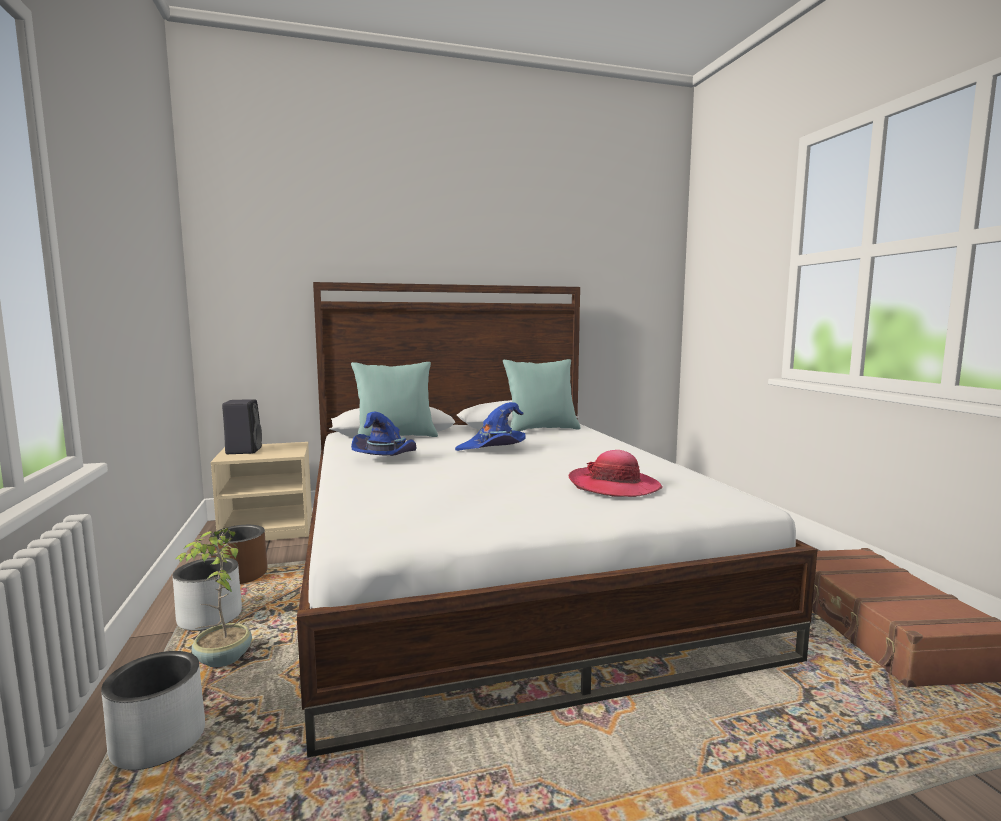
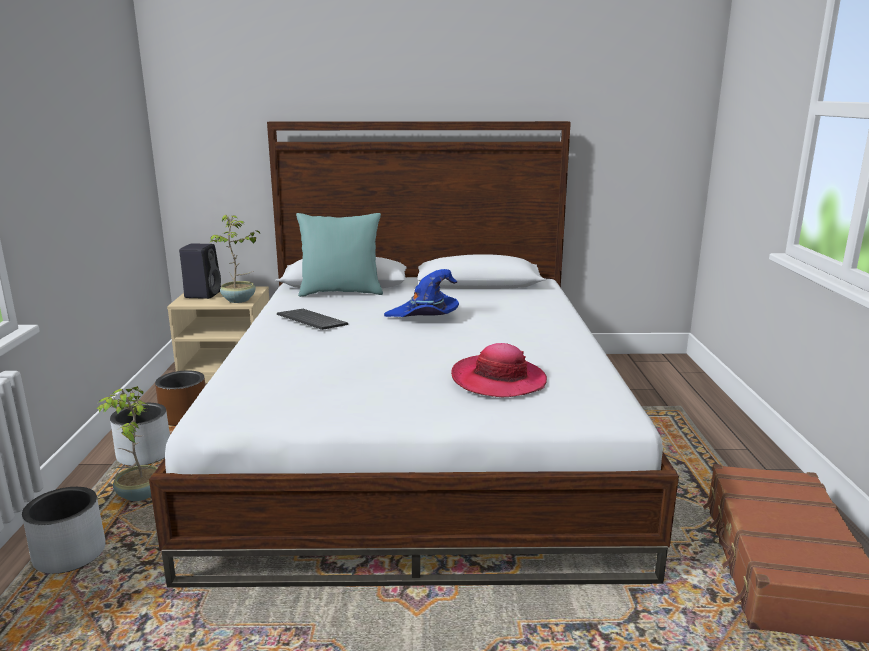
camera: 15 degrees right, 10 degrees up
(287, 453) = (239, 300): none -> potted plant
(386, 458) = (310, 321): blue hat -> keyboard
(541, 430) = (501, 292): turquoise pillow -> none

